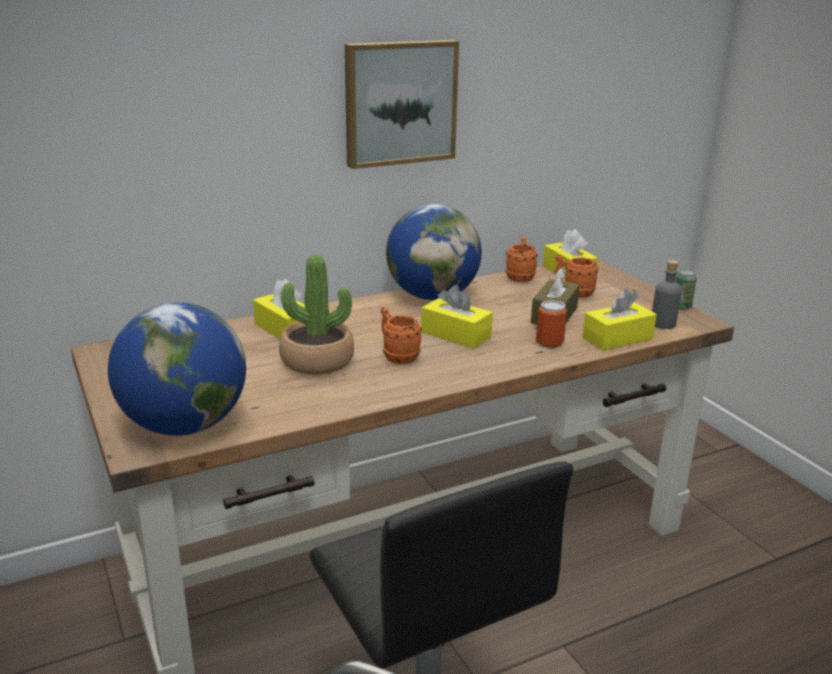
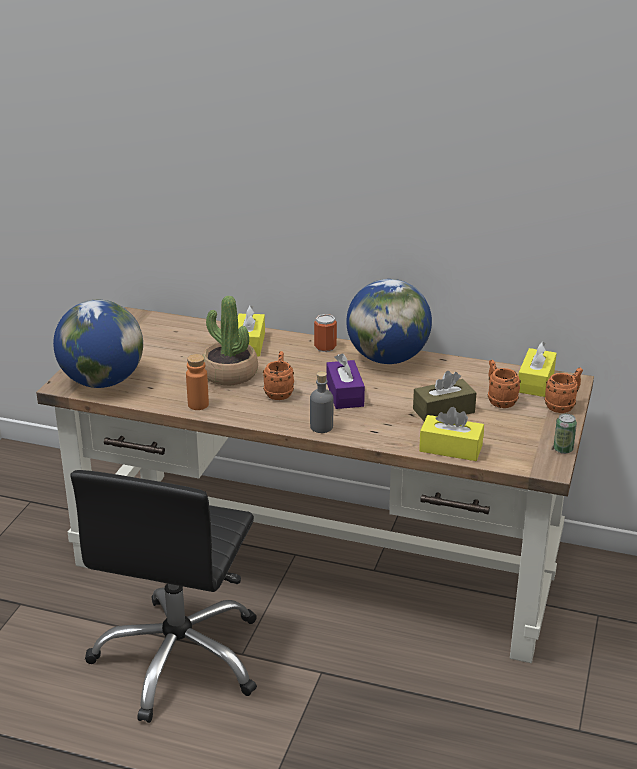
camera: 45 degrees right, 5 degrees up
(341, 400) = (198, 405): none -> orange bottle
(399, 102) = (386, 187): picture -> none
(456, 334) = (345, 394): yellow tissue box -> purple tissue box
(520, 277) = (487, 370): orange mug -> orange mug (563, 406)
(549, 343) = (393, 429): can -> can (325, 347)
(663, 324) = (512, 455): grey bottle -> grey bottle (321, 427)

